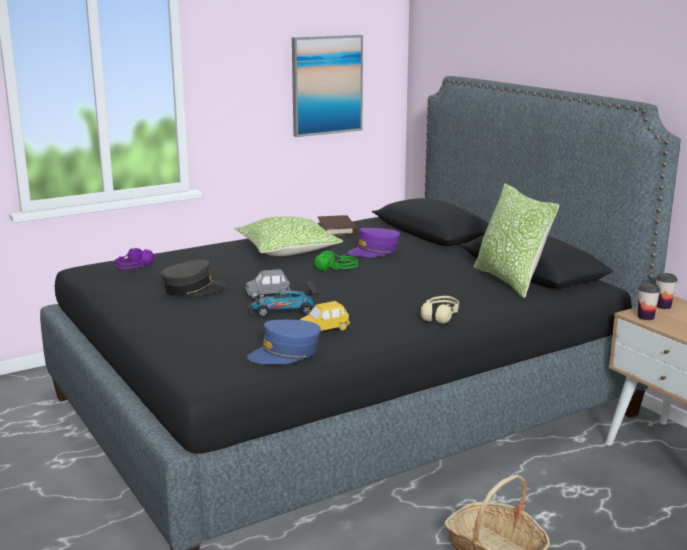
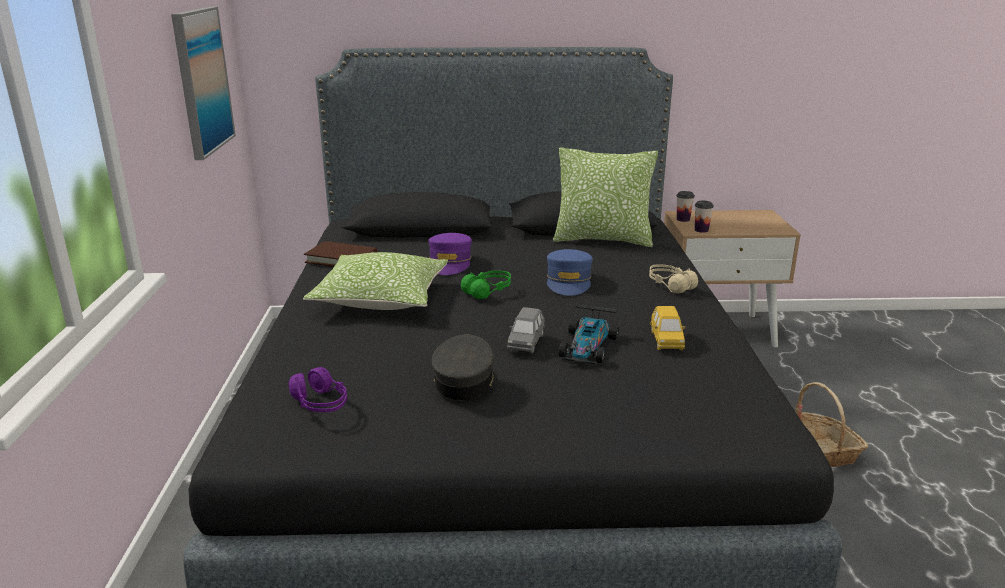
camera: 60 degrees left, 5 degrees up
(285, 354) = (723, 375): blue cap -> blue cap (569, 282)

